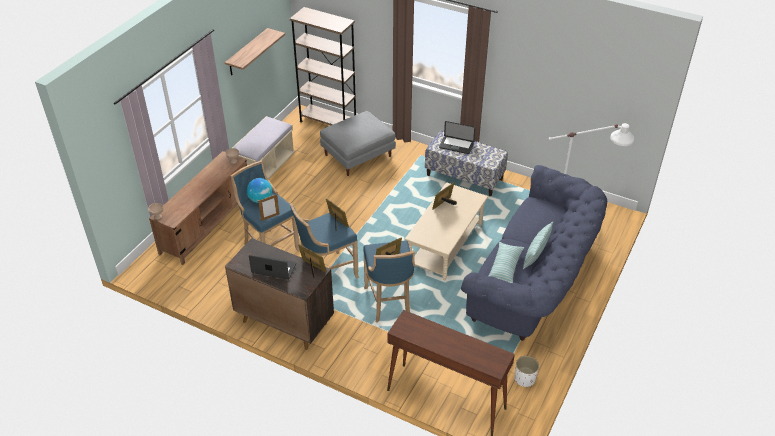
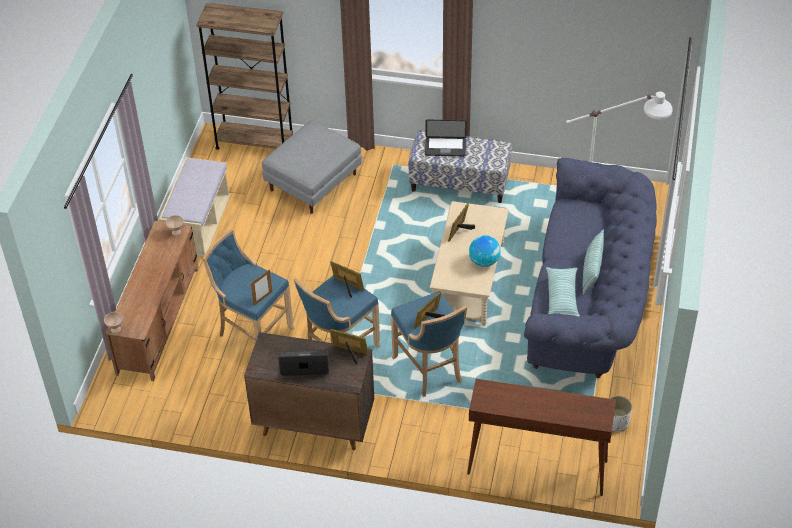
camera: 15 degrees left, 5 degrees up
(247, 52) = (155, 83): shelf -> none
(260, 200) = (240, 278): globe -> globe (484, 261)

